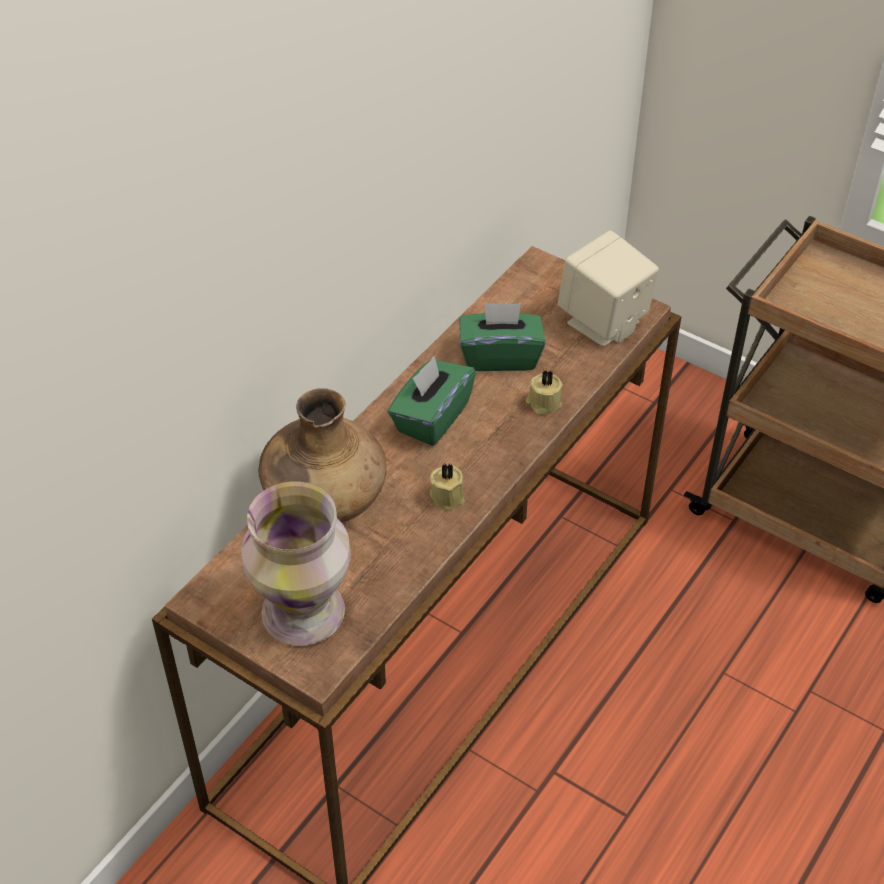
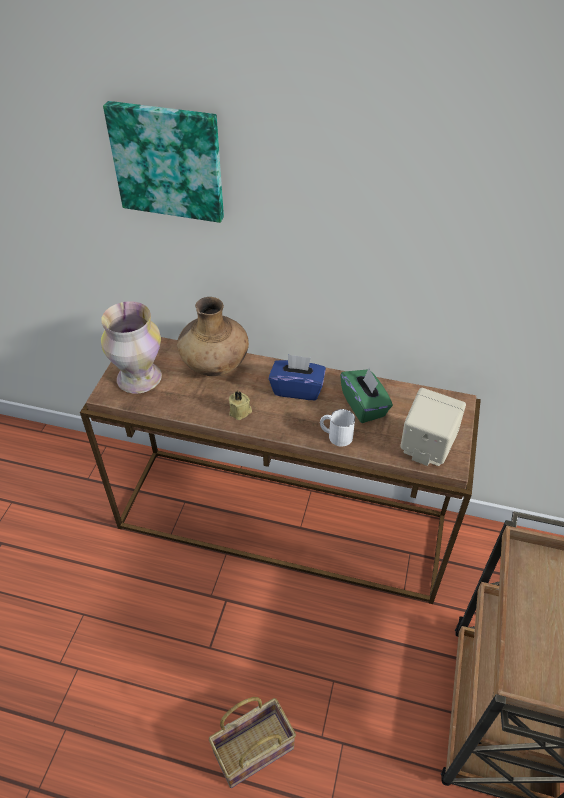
camera: 70 degrees right, 0 degrees up
(174, 246) = (168, 161): none -> picture
(431, 418) = (297, 389): green tissue box -> blue tissue box
(543, 403) = (335, 435): beige candle -> white mug
(792, 796) = (254, 747): none -> basket

